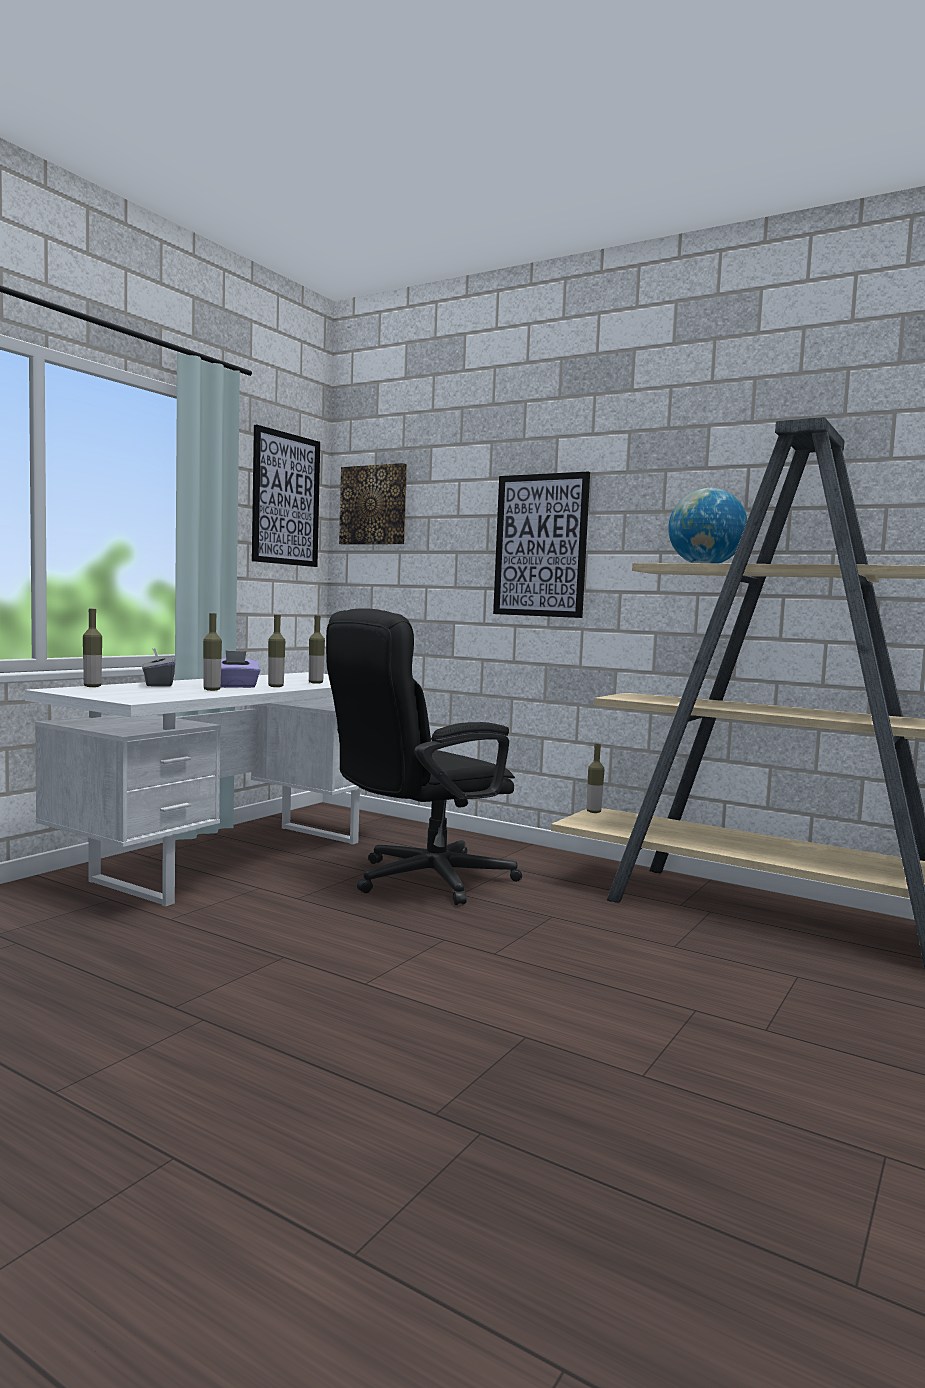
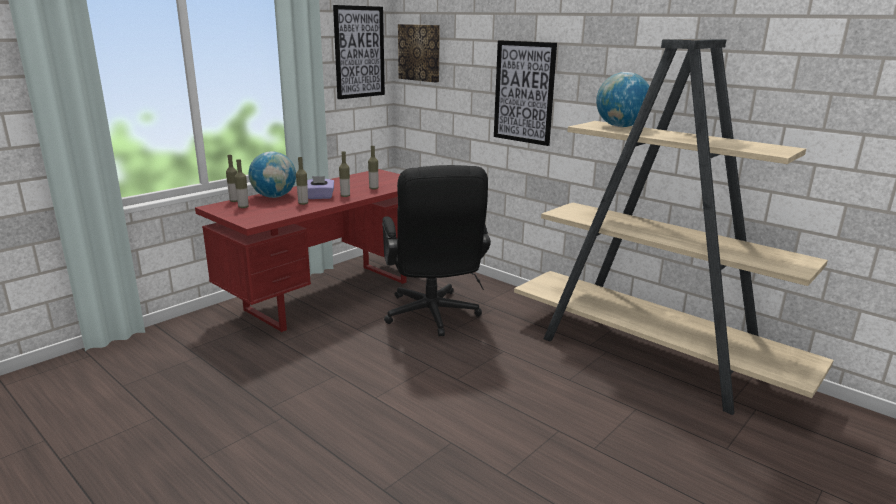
camera: 10 degrees right, 15 degrees up
(158, 685) = (274, 196): grey tissue box -> globe
(236, 859) = (329, 295): white desk -> red desk
(419, 881) = (432, 317): black office chair -> black office chair turned 75 degrees counterclockwise
(593, 812) = (547, 276): bottle -> bottle (243, 207)

